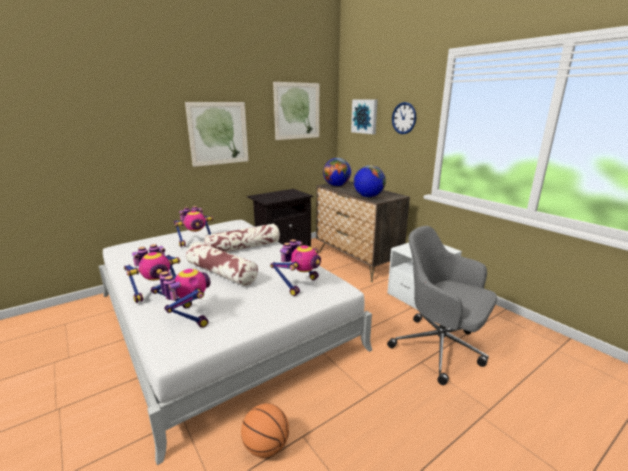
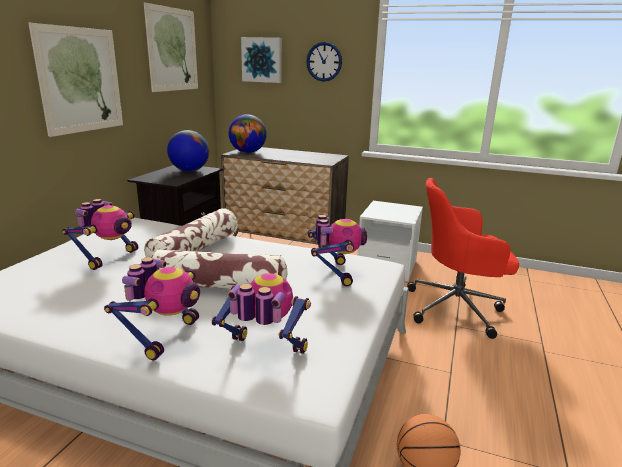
camera: 35 degrees left, 0 degrees up
(368, 196) = (309, 160): globe -> globe (189, 170)
(440, 348) = (456, 308): grey office chair -> red office chair

